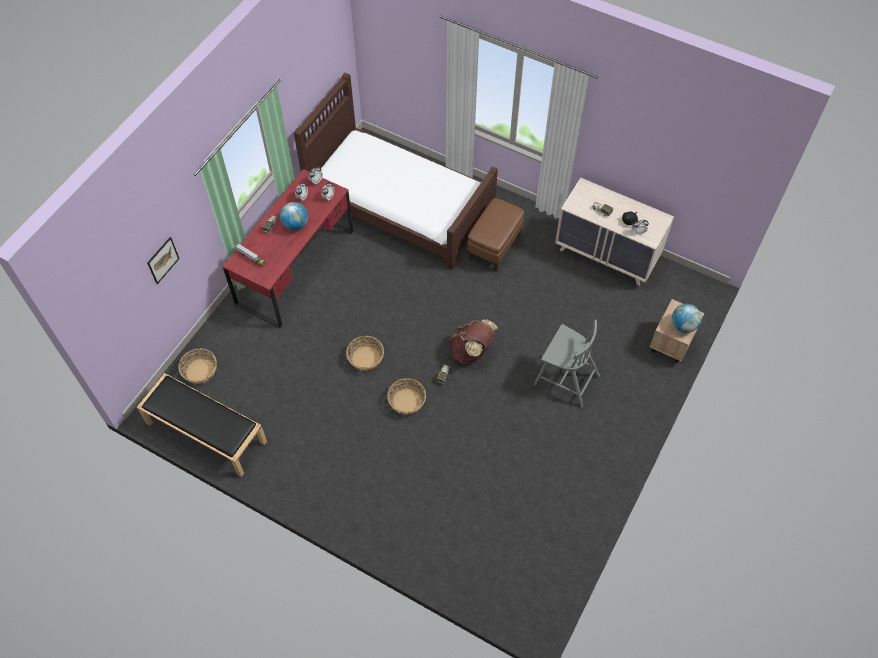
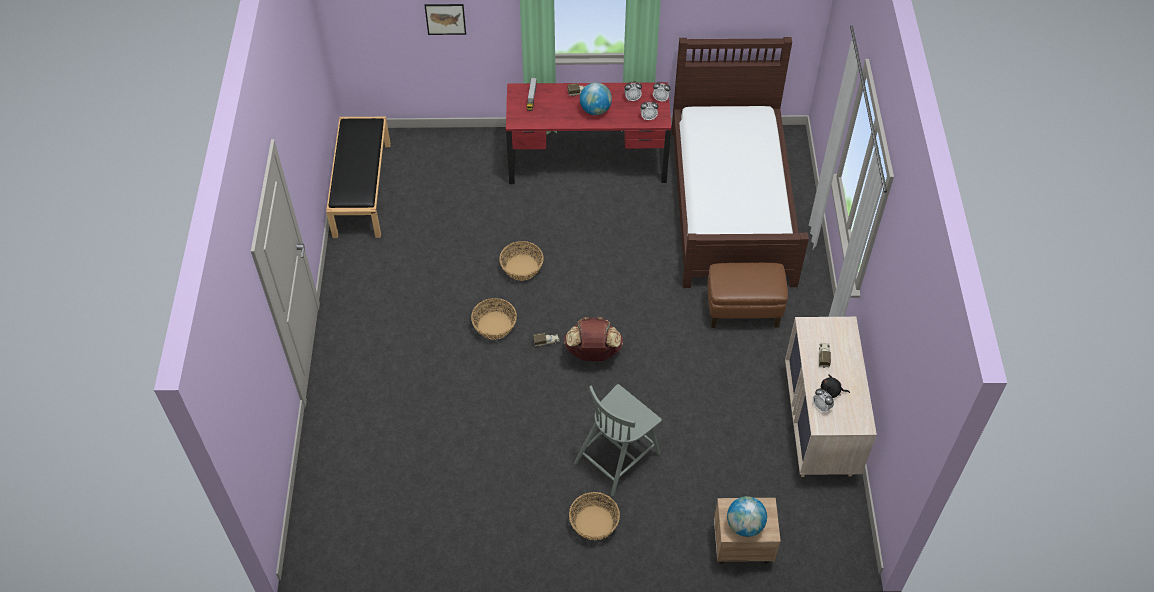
camera: 60 degrees right, 5 degrees down
(200, 371) = (422, 152): basket -> basket (593, 523)
(565, 379) = (618, 456): grey chair -> grey chair turned 45 degrees clockwise

